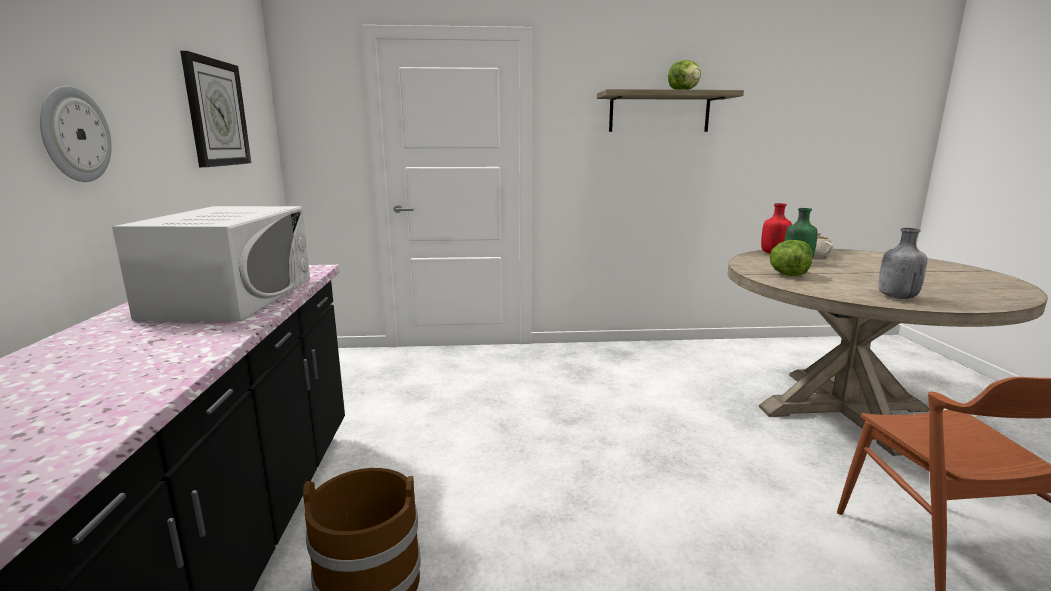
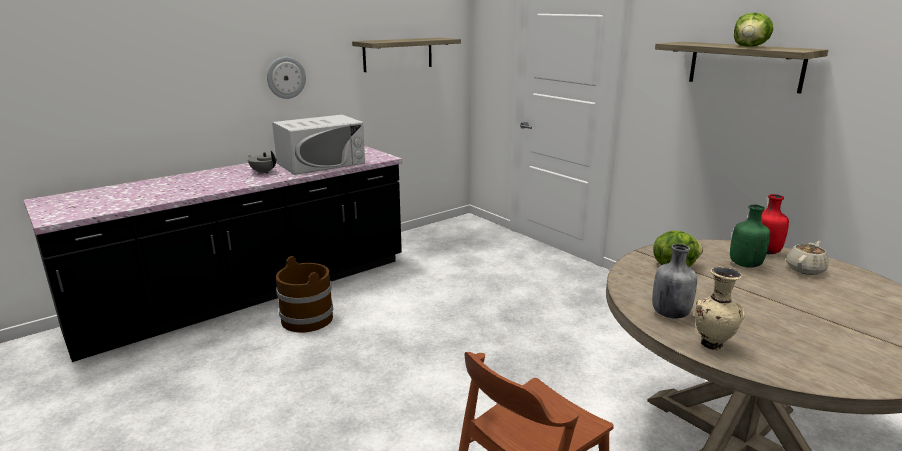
camera: 55 degrees right, 5 degrees up
(157, 337) = (263, 172): none -> grey teapot
(216, 113) = (398, 54): wall clock -> shelf
(961, 301) = (712, 344): none -> beige vase

